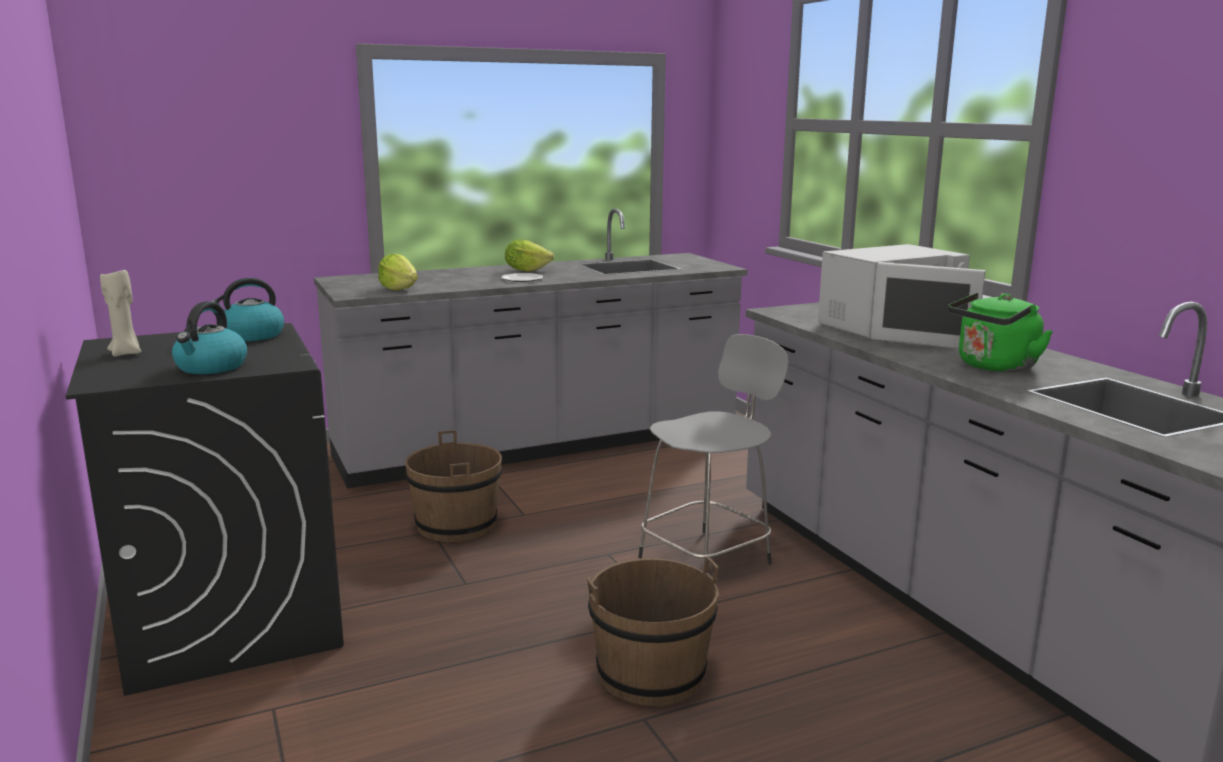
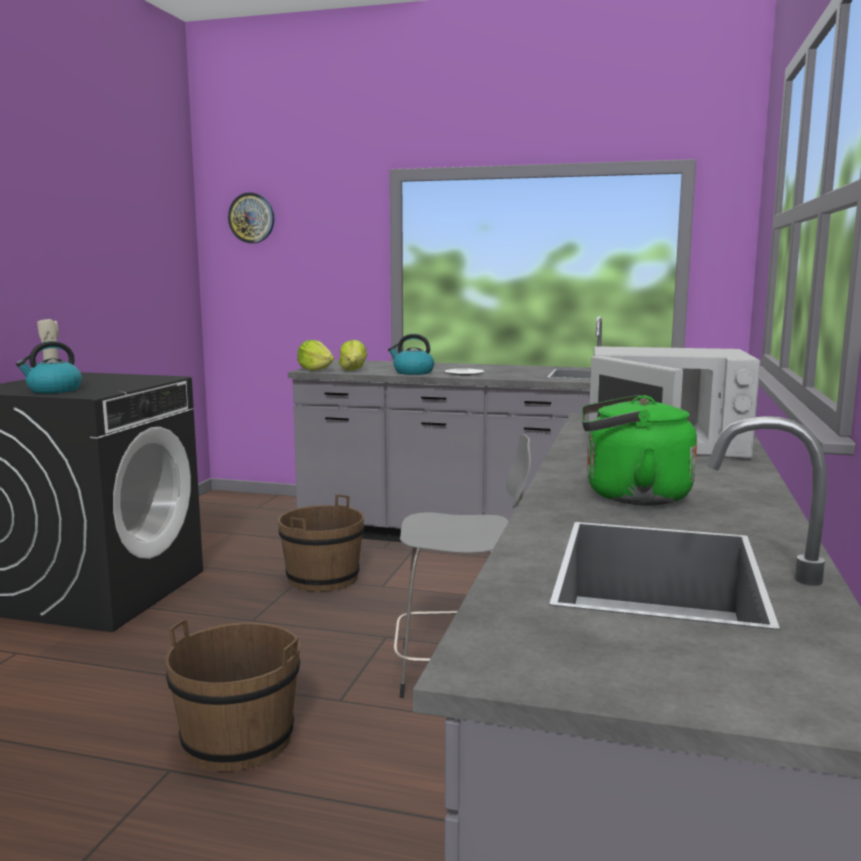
camera: 40 degrees right, 5 degrees down
(160, 97) = (251, 218): none -> wall clock
(251, 336) = (140, 379): kettle -> kettle (412, 372)
(526, 270) = (494, 369): lettuce -> lettuce (315, 370)

